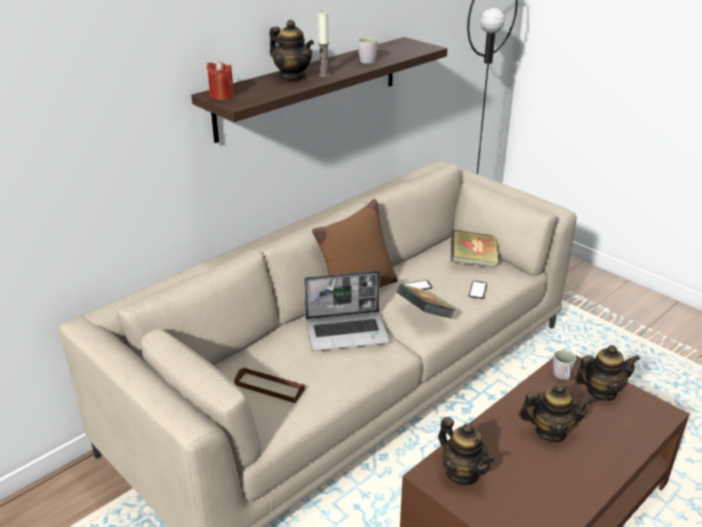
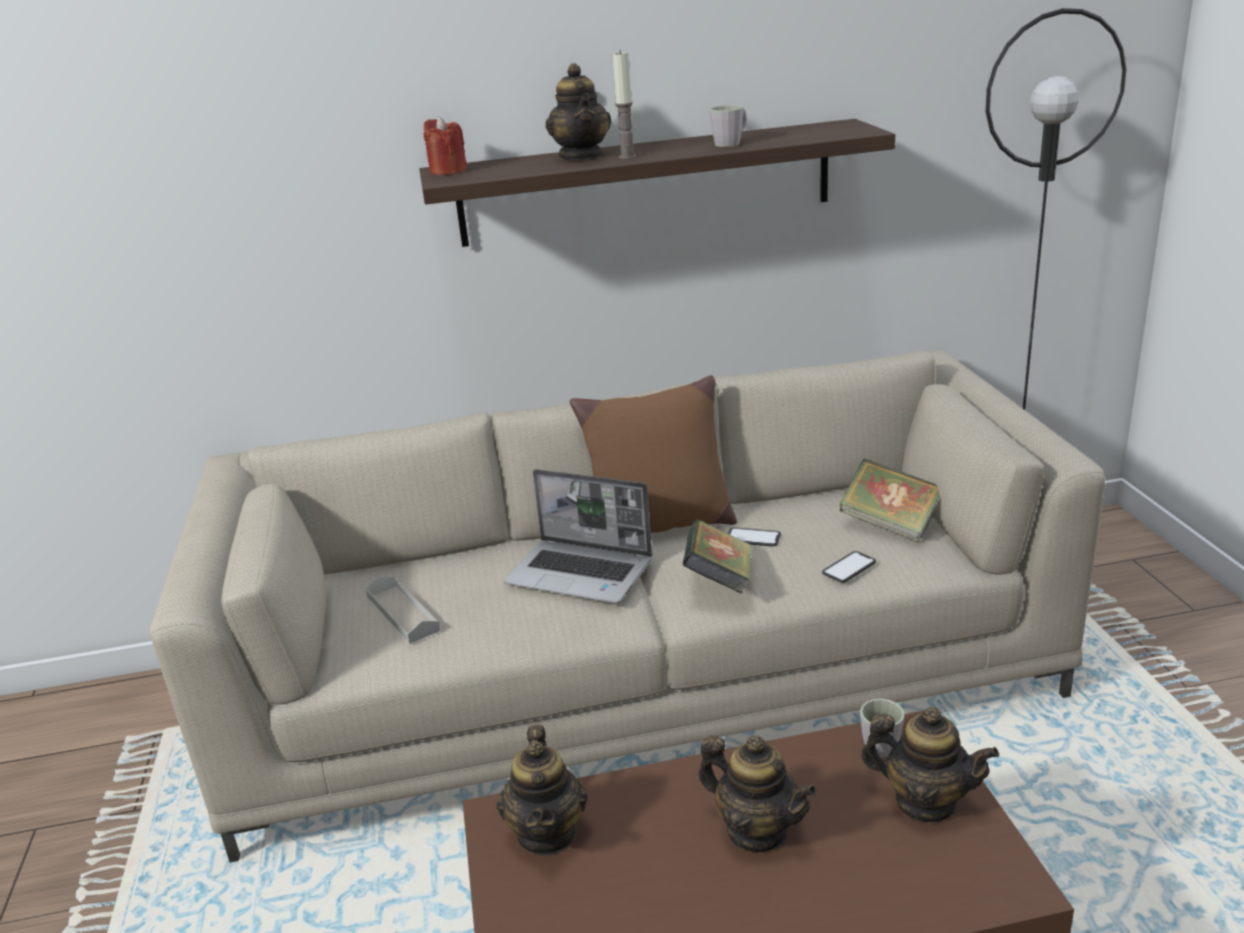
camera: 35 degrees right, 5 degrees down
(269, 387) = (403, 613): brown tray -> grey tray

